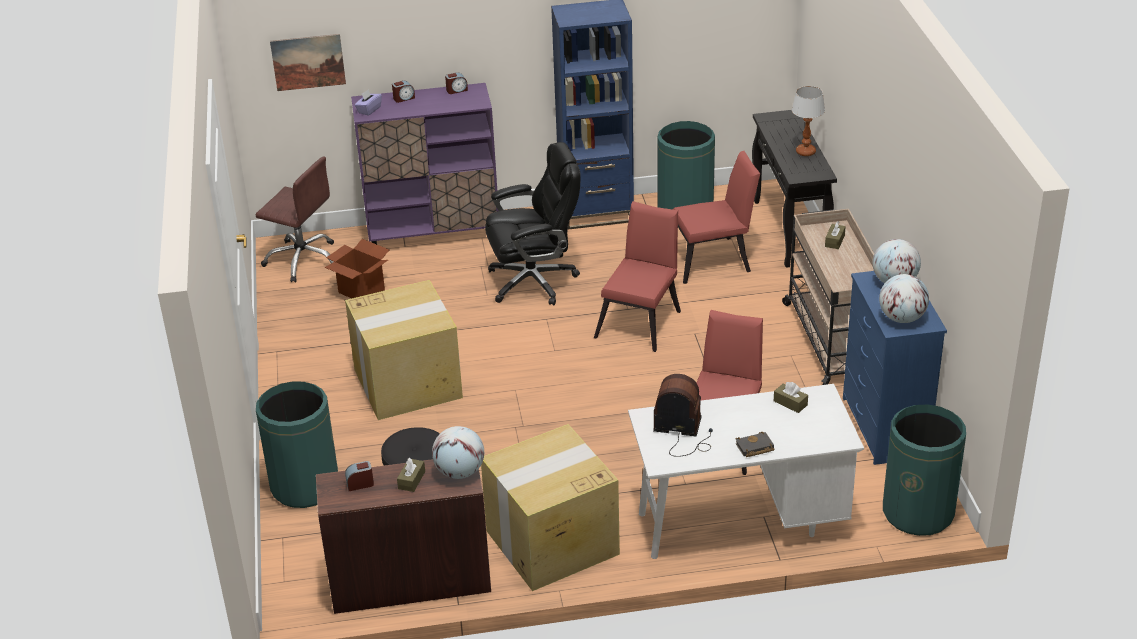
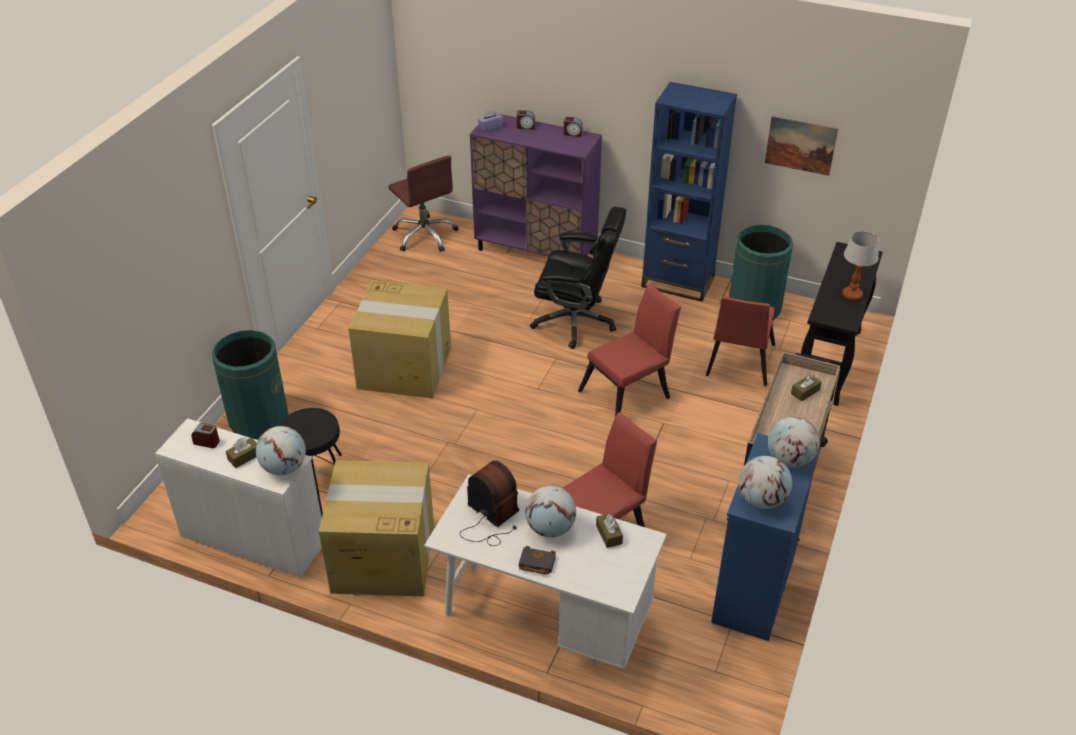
camera: 30 degrees right, 5 degrees up
(308, 62) = (459, 71): picture -> picture (800, 145)
(361, 291) = (441, 277): cardboard box -> none
(410, 581) = (254, 537): brown desk -> white desk
(713, 260) = (738, 363): red chair -> red chair turned 90 degrees clockwise
(739, 419) = (550, 528): none -> globe
(918, 512) = (710, 692): green trash can -> none

